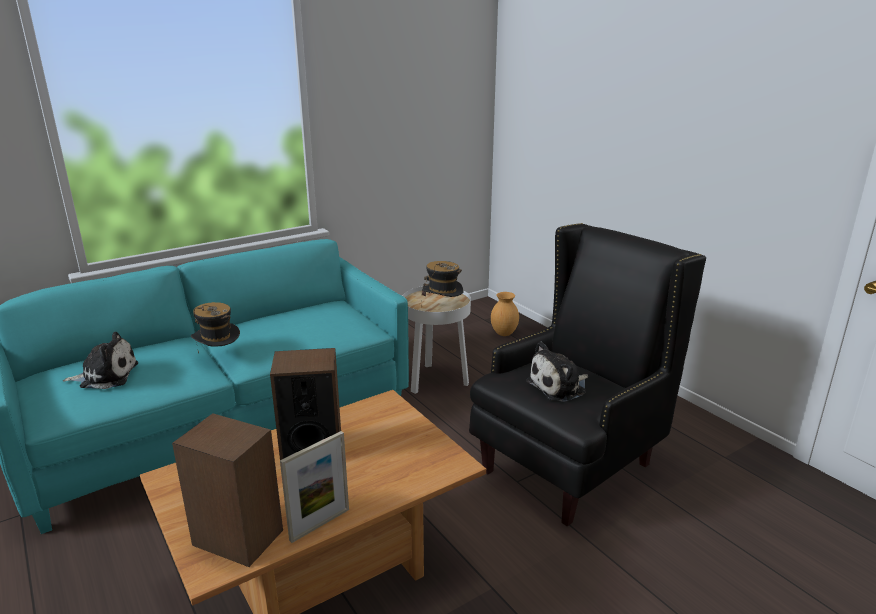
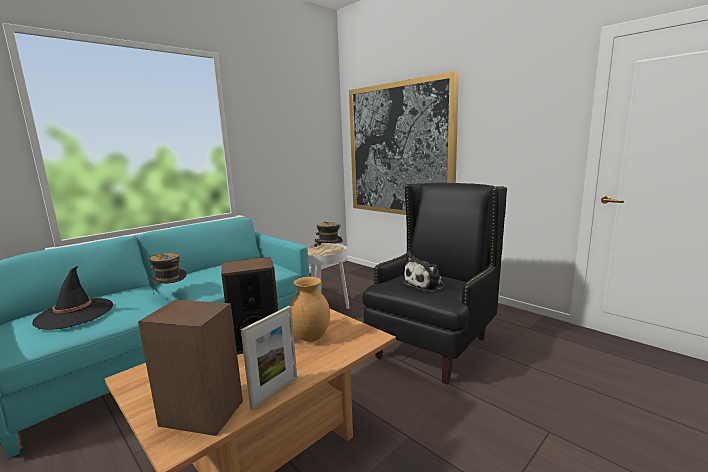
camera: 10 degrees left, 10 degrees down
(106, 376) = (74, 314): plush toy -> black hat
(504, 333) = (363, 278): brown vase -> brown vase (311, 337)
(579, 141) = (400, 150): none -> picture

